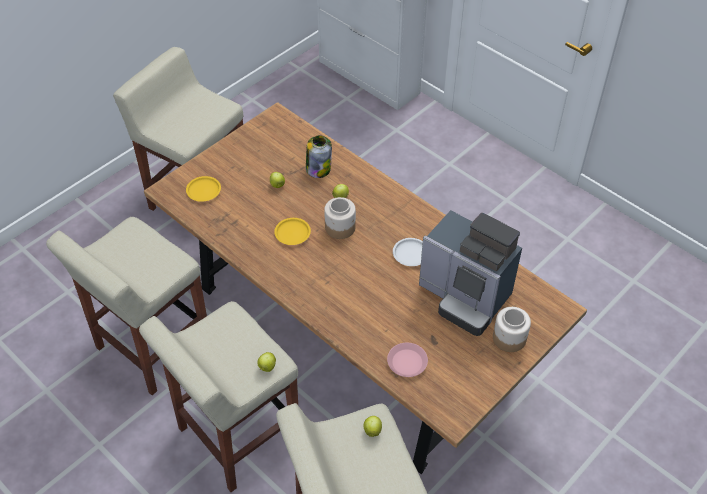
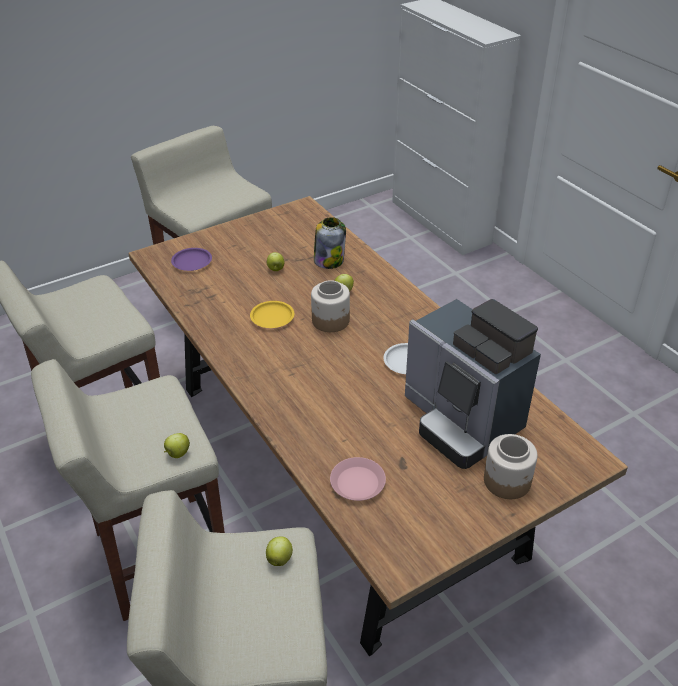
camera: 15 degrees right, 10 degrees down
(203, 190) = (192, 262): yellow plate -> purple plate

